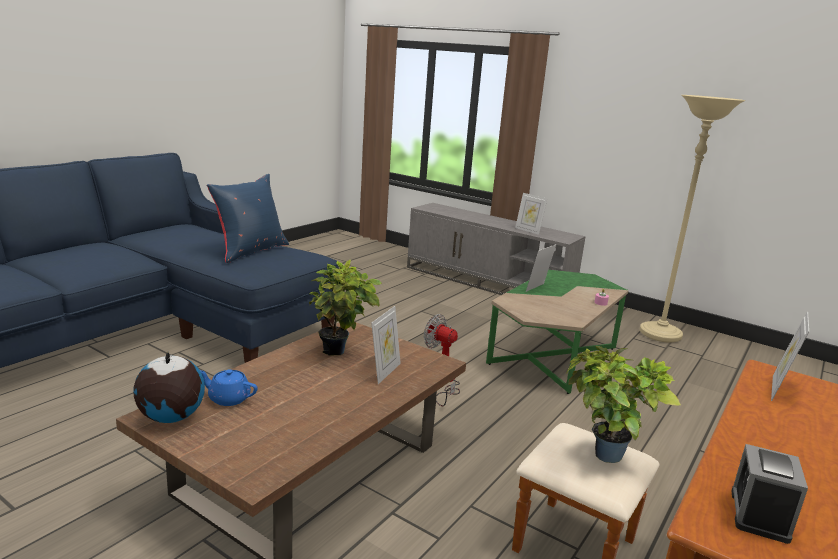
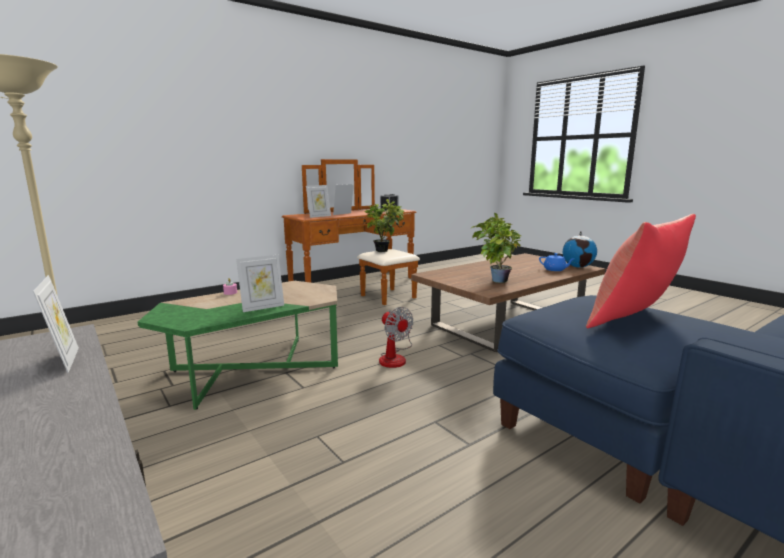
camera: 160 degrees left, 5 degrees down
(250, 251) = (634, 319): blue pillow -> red pillow
(384, 372) = (466, 273): picture frame -> picture frame (343, 214)

